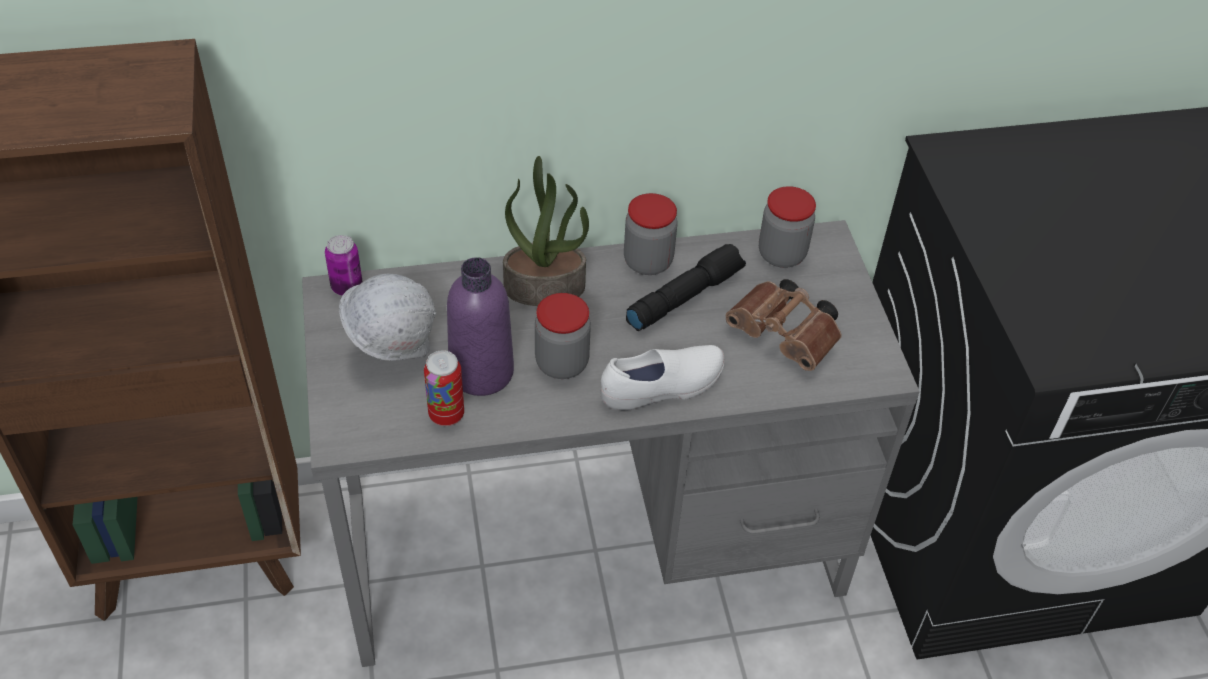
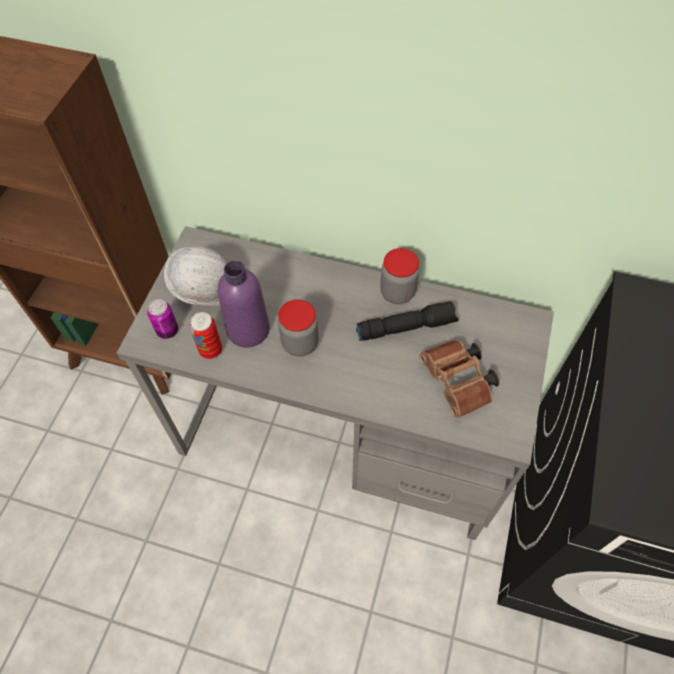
camera: 30 degrees right, 10 degrees up
(347, 287) = (205, 242): can -> can (167, 330)
(545, 287) = (321, 286): potted plant -> none
(663, 389) = (352, 388): white shoe -> none
(781, 254) = (492, 321): jar -> none

